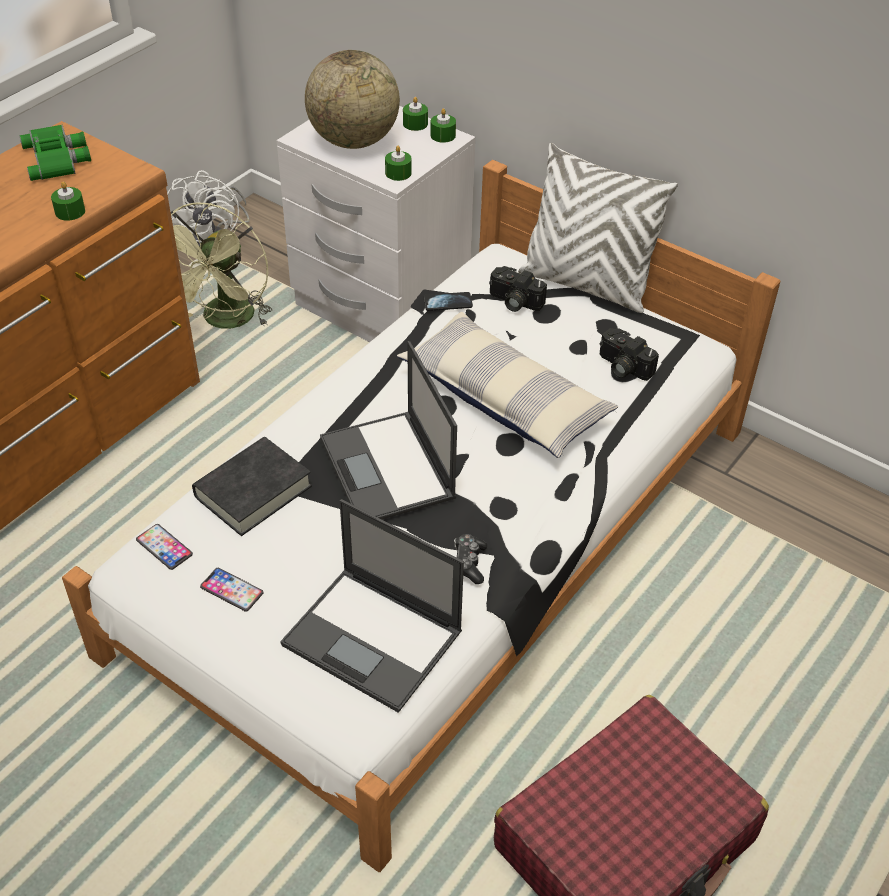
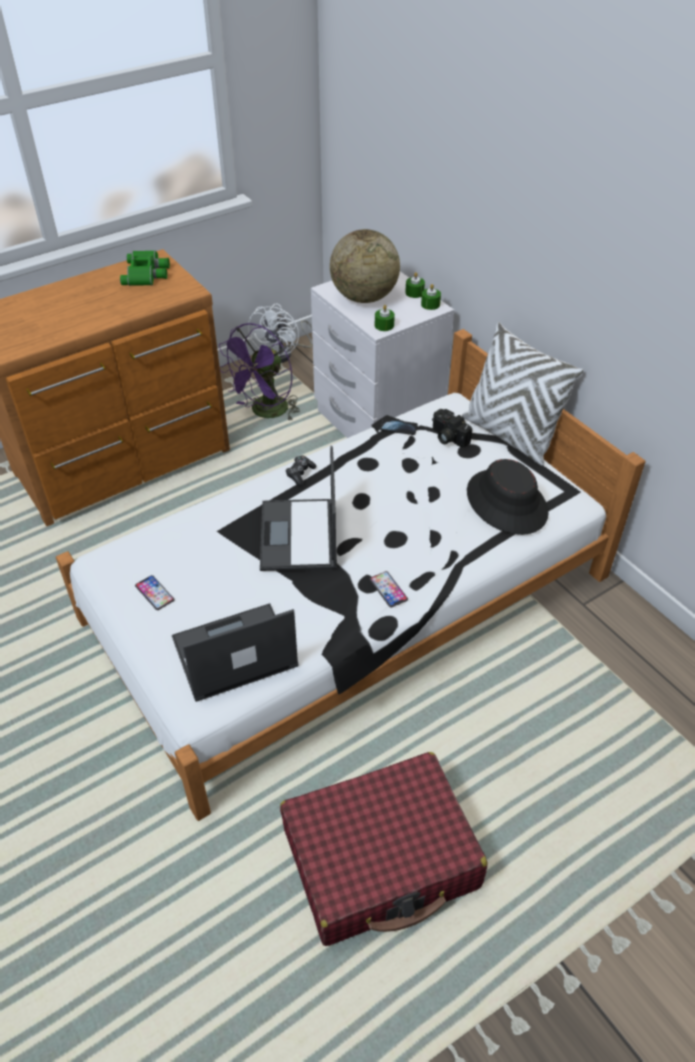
camera: 20 degrees right, 0 degrees up
(70, 211) = (135, 310): green candle -> none
(164, 547) = (125, 553): phone -> phone (388, 590)
(226, 321) = (265, 413): green fan -> purple fan
(253, 491) = (201, 529): black book -> none
(374, 639) = (233, 653): laptop -> laptop turned 105 degrees clockwise
(468, 563) = (323, 617): game controller -> game controller (300, 474)
(505, 399) = (407, 506): pillow -> none
(622, 367) = (507, 502): camera -> black hat

